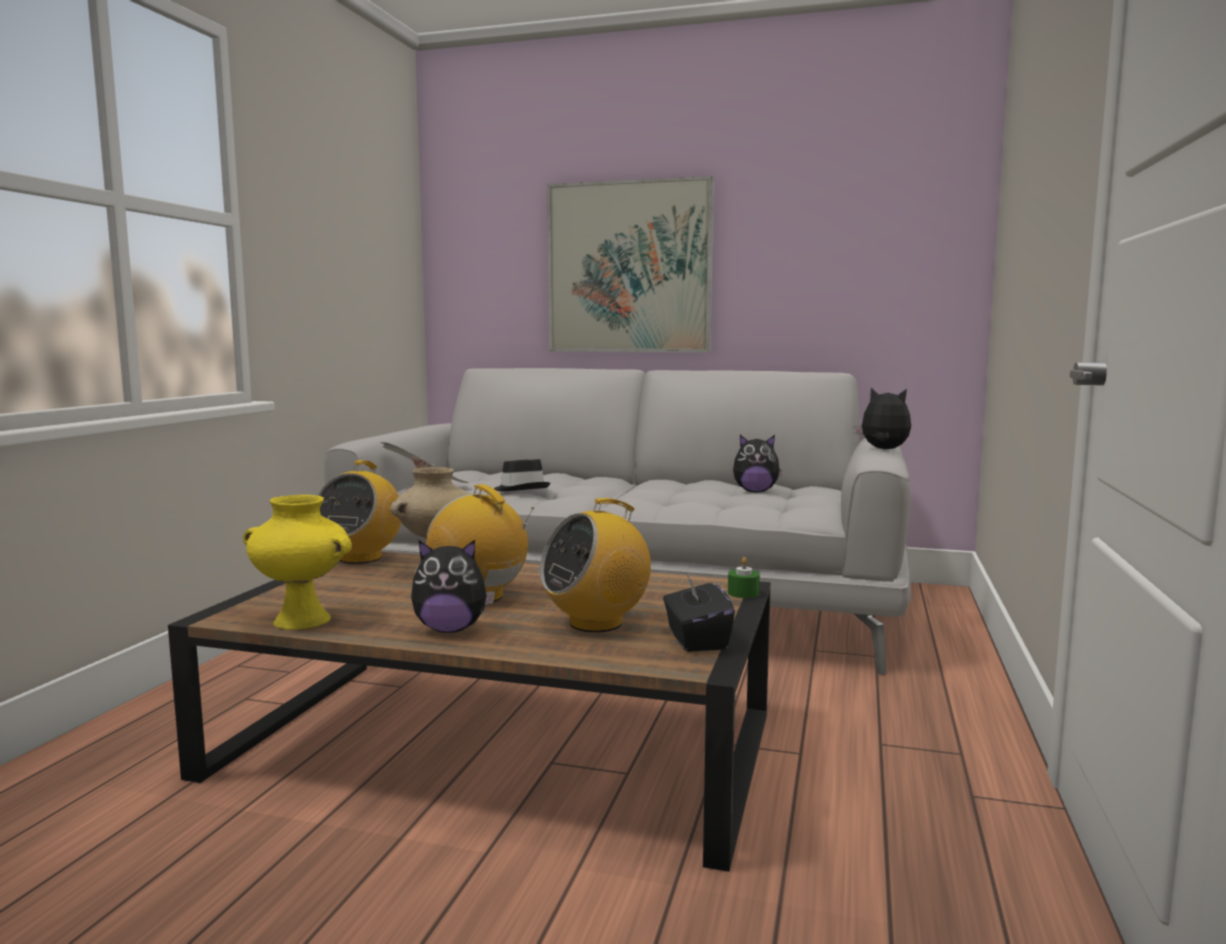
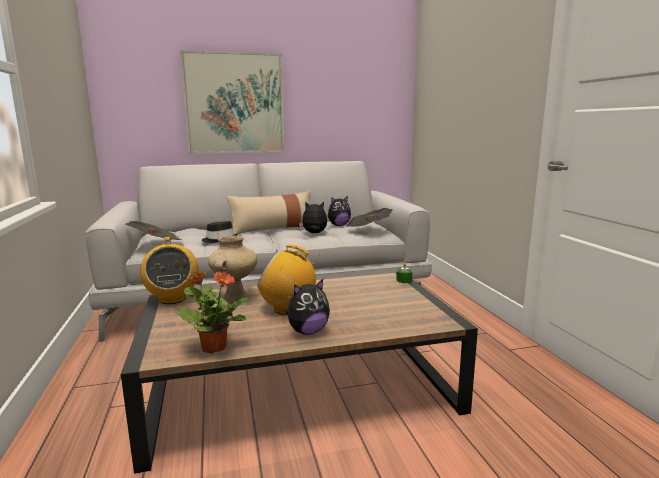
camera: 30 degrees left, 5 degrees up
(304, 620) = (213, 347): yellow vase -> potted plant
(596, 623) = (370, 310): radio -> none
(633, 485) = (273, 229): none -> beige pillow
(696, 639) = (426, 308): black tissue box -> none
(788, 503) = (368, 230): none -> newspaper
(883, 449) = (398, 199): plush toy -> plush toy (314, 233)

